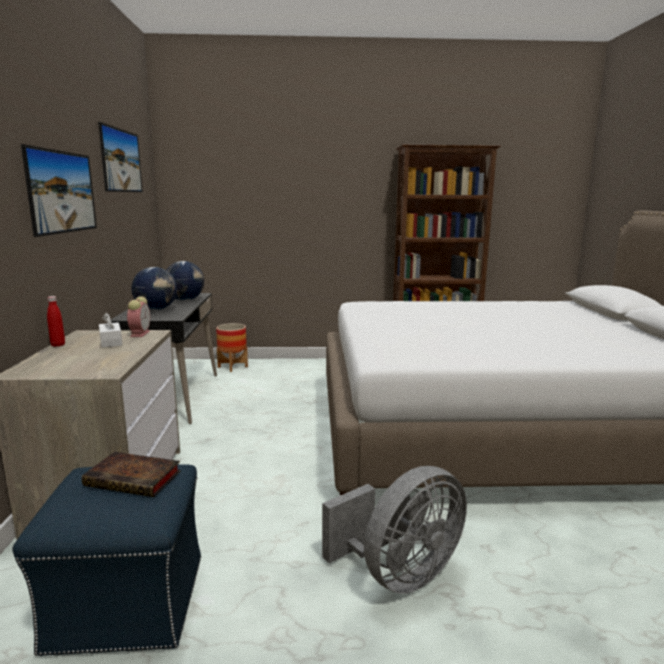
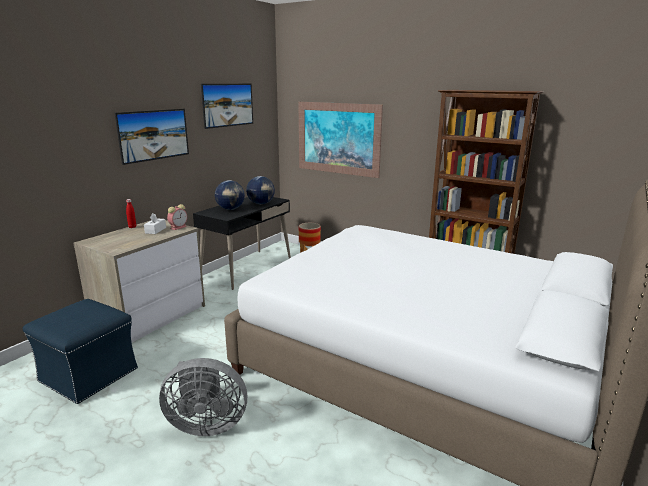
camera: 35 degrees right, 5 degrees up
(135, 479) = (92, 312): book -> none
(255, 211) = (338, 138): none -> picture

